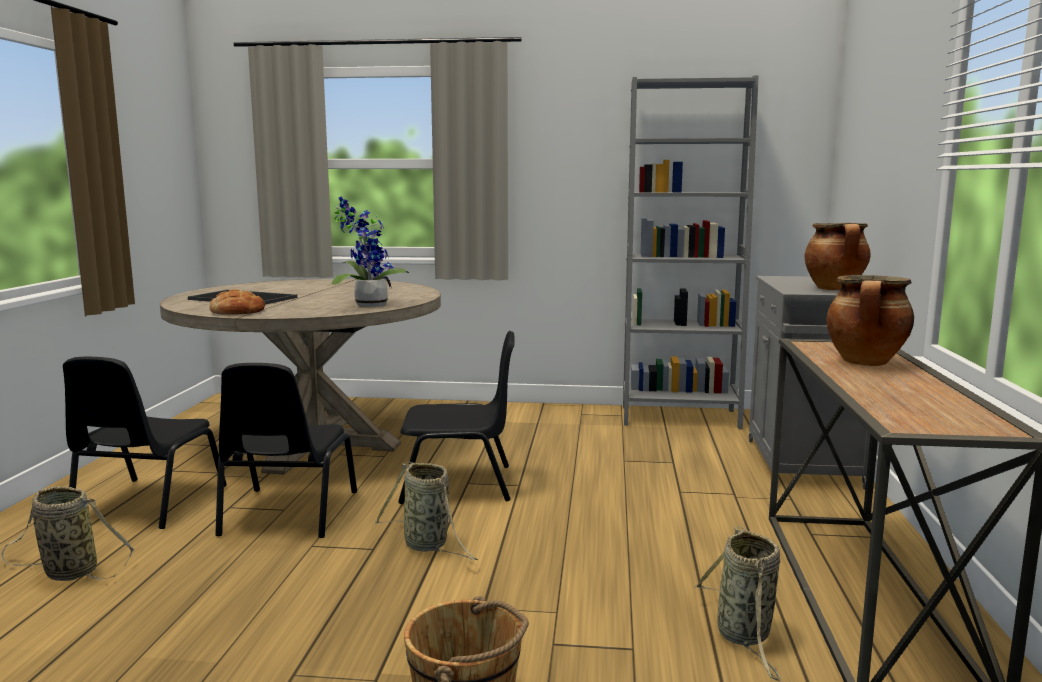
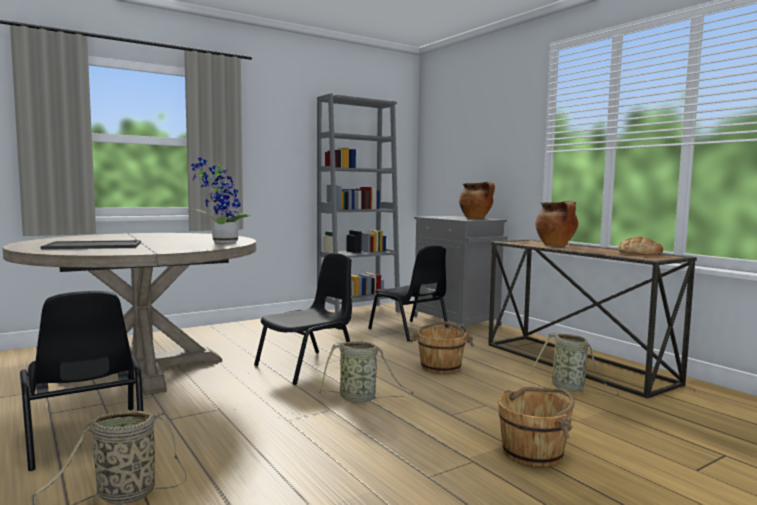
camera: 40 degrees left, 5 degrees down
(237, 311) = (136, 251): bread -> bread (639, 253)
(287, 514) = (227, 410): black chair -> black chair (409, 331)
(618, 533) = (441, 366): none -> brown bucket

